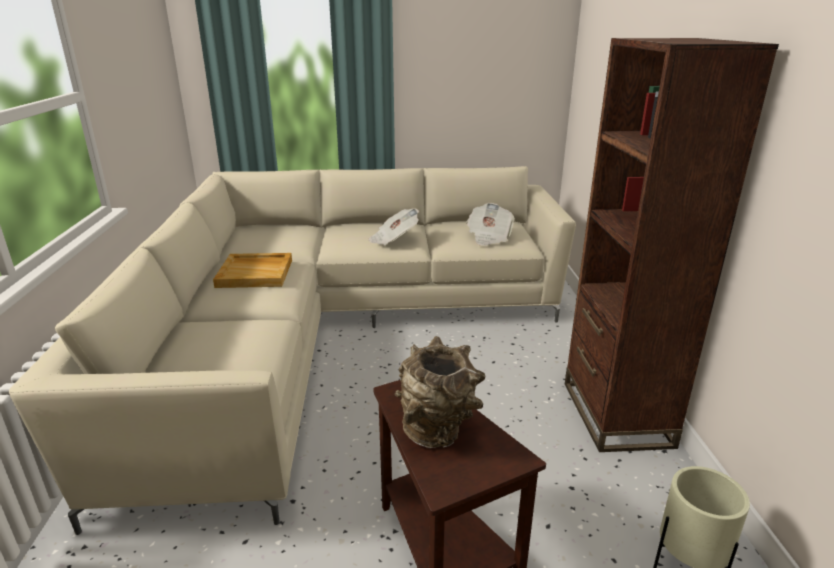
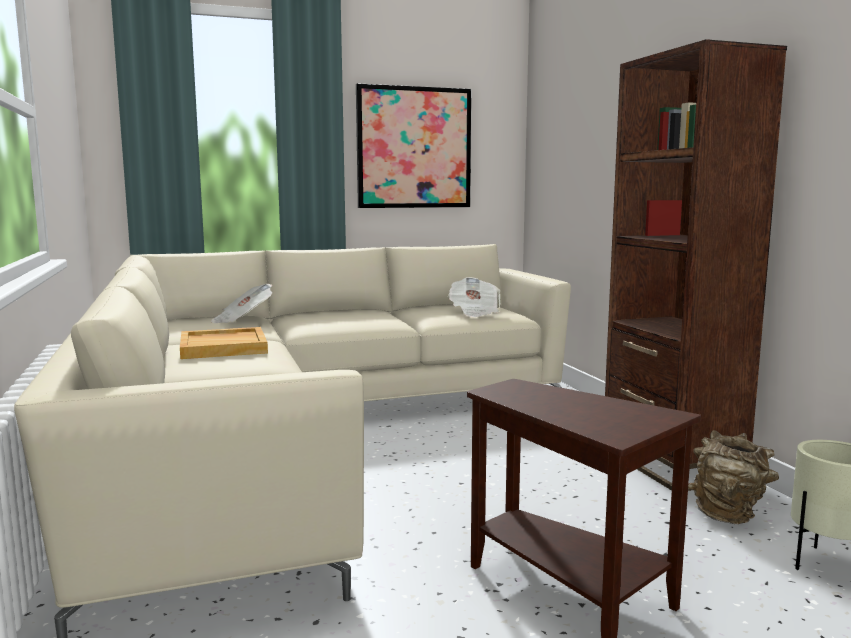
camera: 15 degrees left, 15 degrees down
(393, 239) = (369, 319): newspaper -> newspaper (242, 320)
(439, 431) = (571, 408): brown vase -> brown vase (728, 515)
(461, 70) = (414, 148): none -> picture

